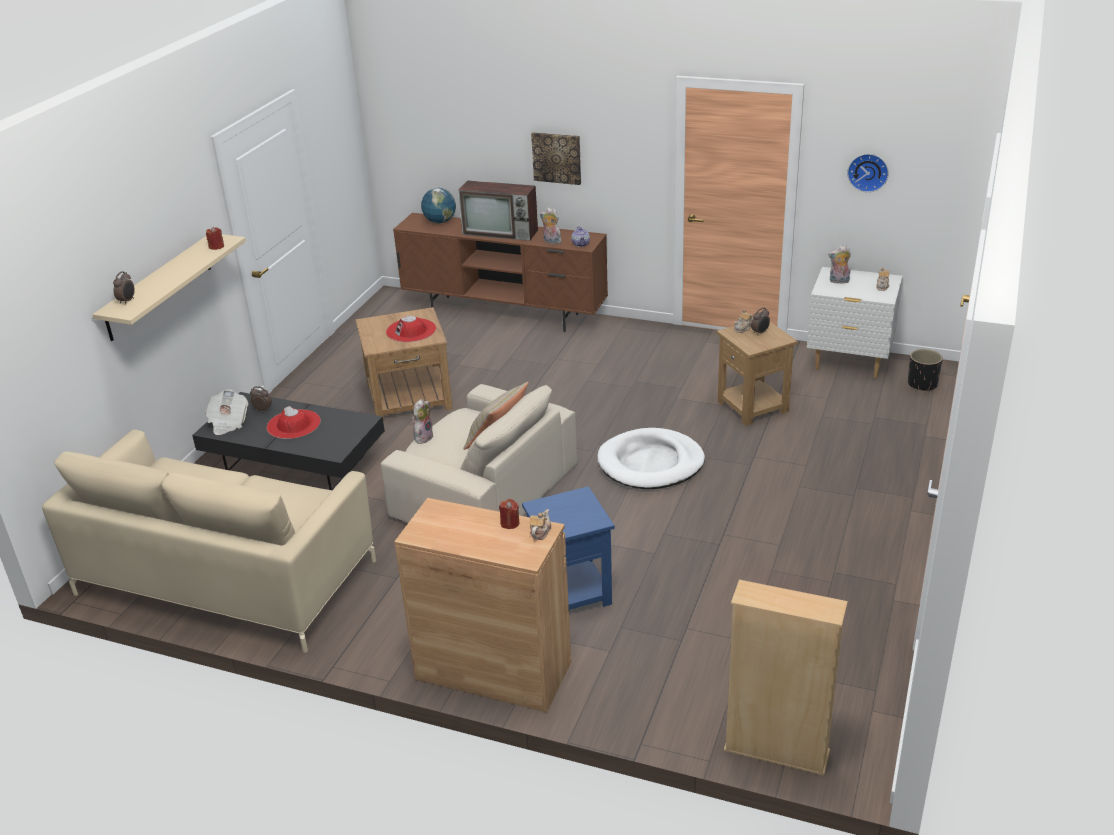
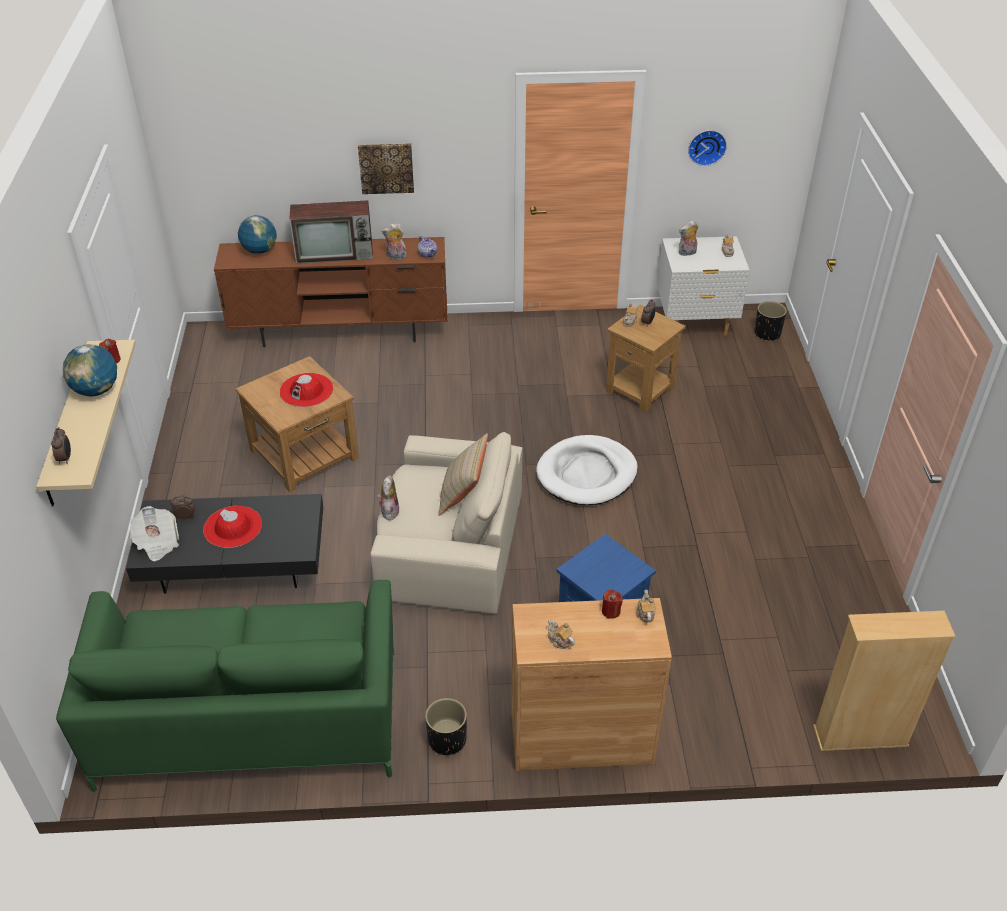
camera: 25 degrees left, 10 degrees up
(188, 263) = (96, 390): none -> globe
(226, 577) = (250, 718): beige sofa -> green sofa
(372, 638) = (447, 740): none -> black planter
(445, 533) = (559, 640): none -> teapot

